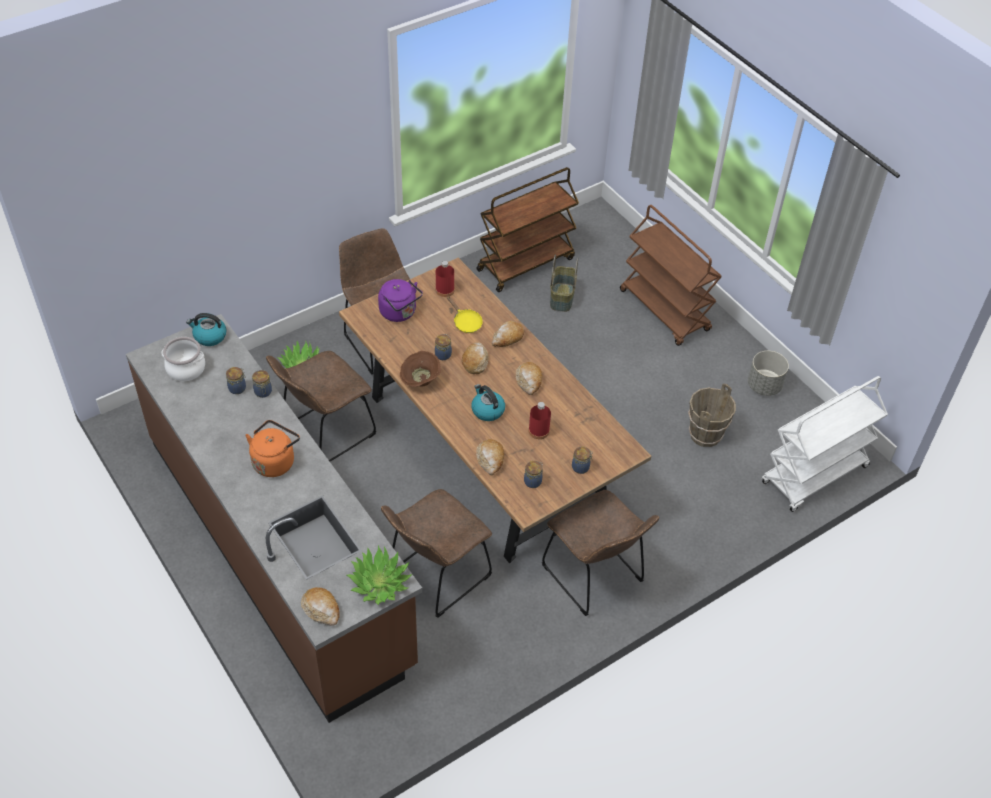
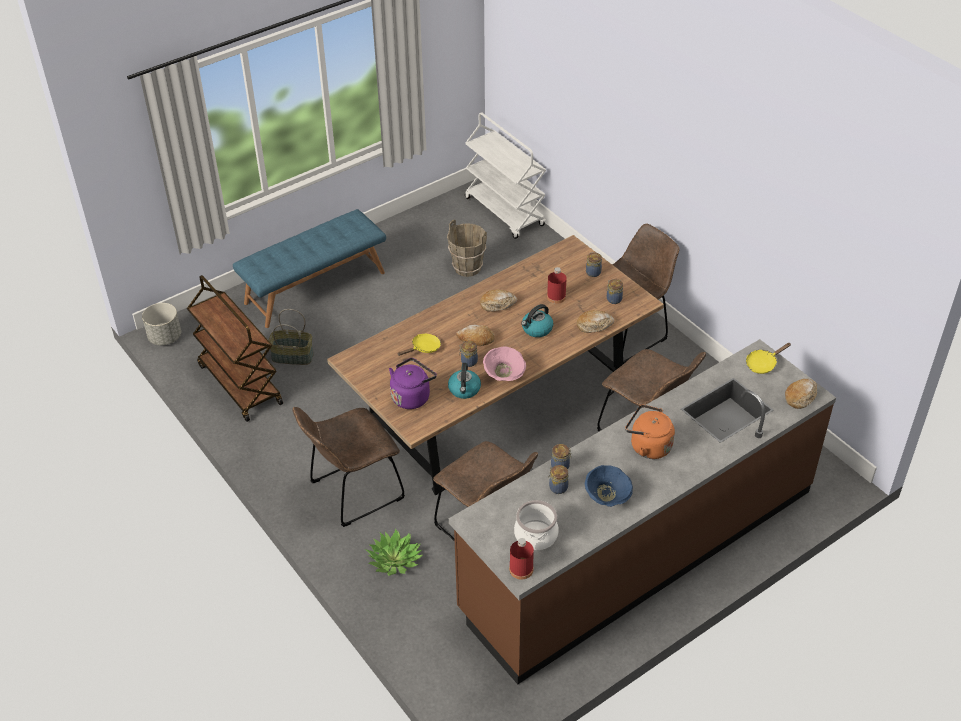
camera: 90 degrees left, 5 degrees down
(209, 336) = (485, 522): kettle -> kettle (464, 390)
(216, 422) = (607, 497): none -> blue bowl
(379, 583) = (763, 364): potted plant -> yellow frying pan
(420, 380) = (504, 375): brown bowl -> pink bowl
(445, 290) = (377, 365): red bottle -> red bottle (521, 569)
(507, 338) = (443, 319): bread -> none
(665, 311) = (314, 287): brown cart -> blue bench
(764, 386) = (409, 232): grey planter -> grey planter (165, 337)

